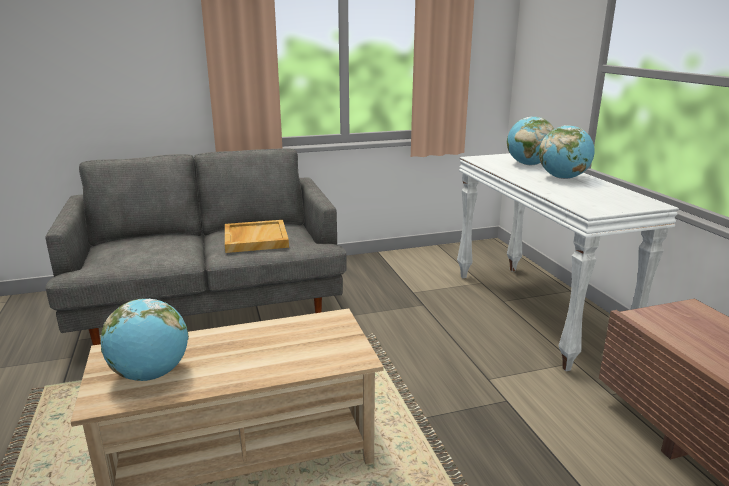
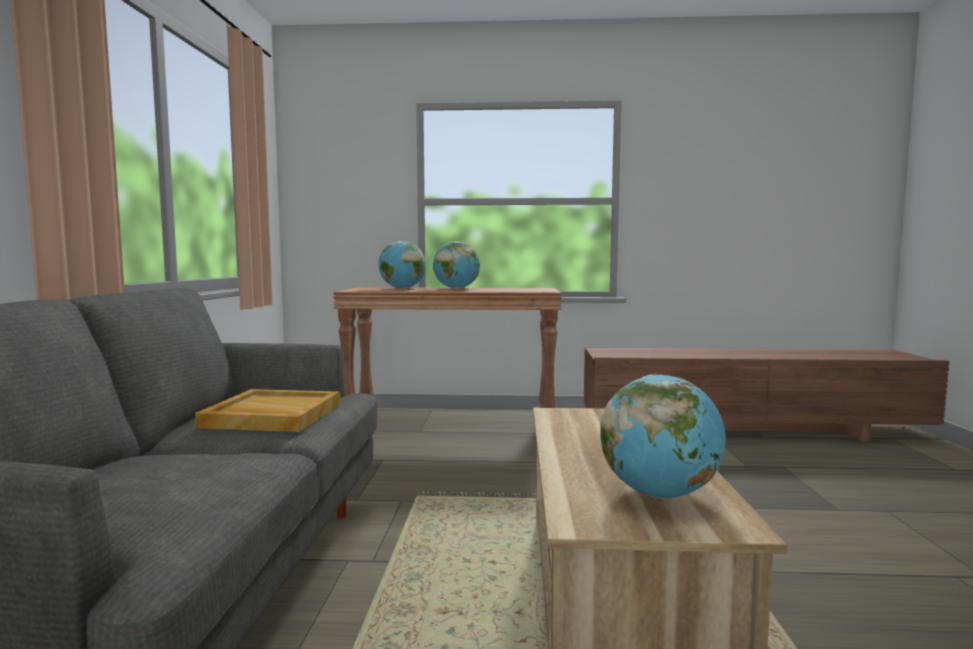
camera: 70 degrees left, 15 degrees down
(536, 312) = (453, 425): white console table -> brown console table

